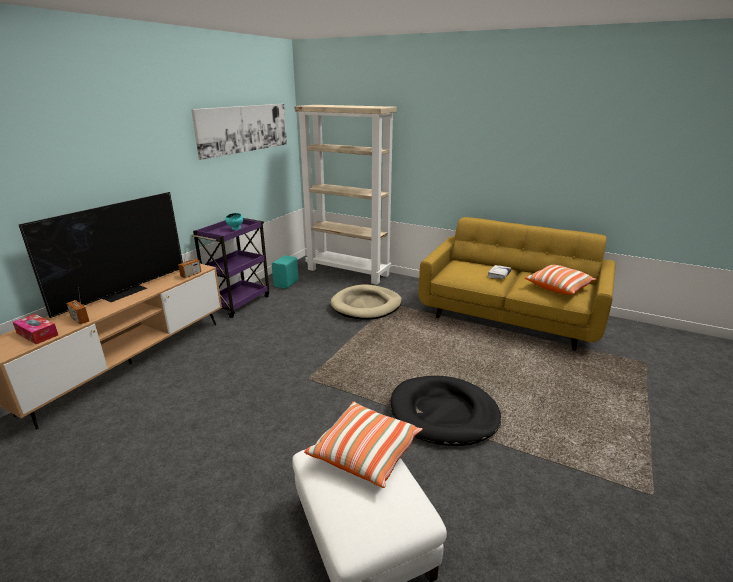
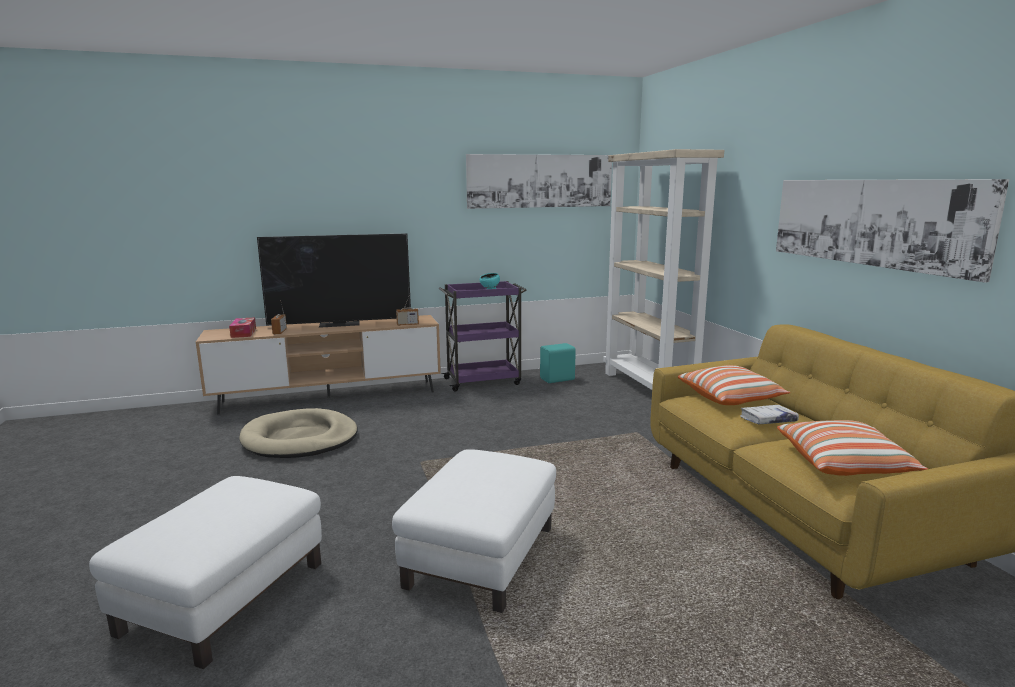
camera: 45 degrees right, 10 degrees down
(365, 452) = (258, 497): pillow -> pillow (730, 398)
(366, 305) = (605, 425): beige dog bed -> beige dog bed (300, 439)
(443, 414) = (482, 557): black dog bed -> white ottoman
(514, 156) = (871, 222): none -> picture

